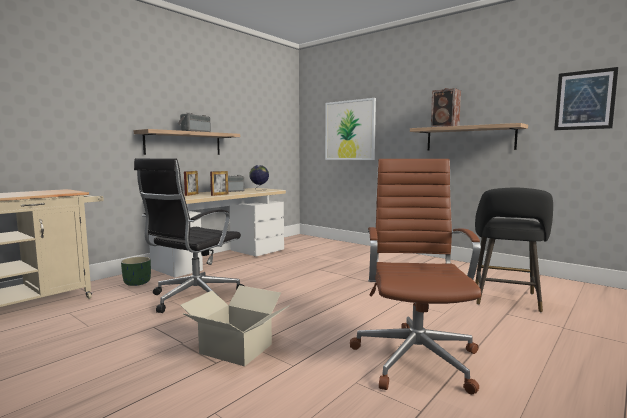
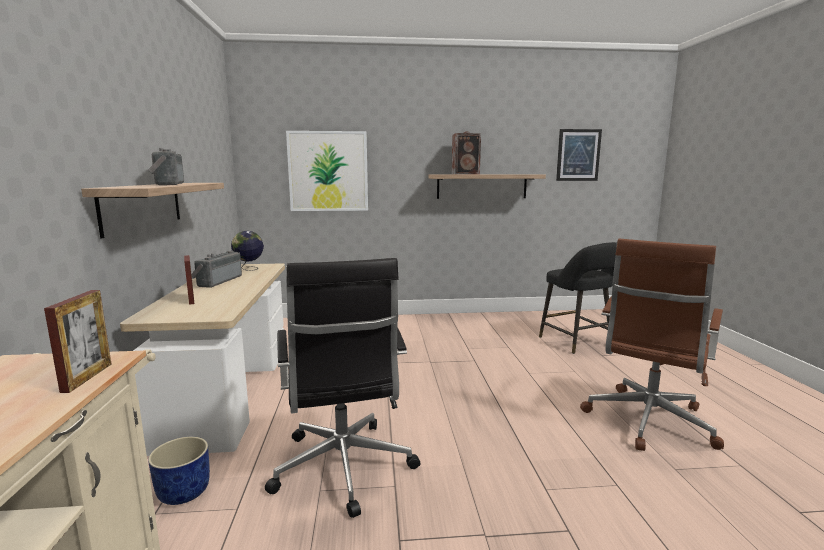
camera: 45 degrees left, 5 degrees up
(137, 283) = (184, 491): green planter -> blue planter
(219, 195) = (241, 291): picture frame -> picture frame (87, 377)
(236, 348) = (543, 501): cardboard box -> none
(415, 357) = (647, 422): brown office chair -> brown office chair turned 105 degrees counterclockwise

